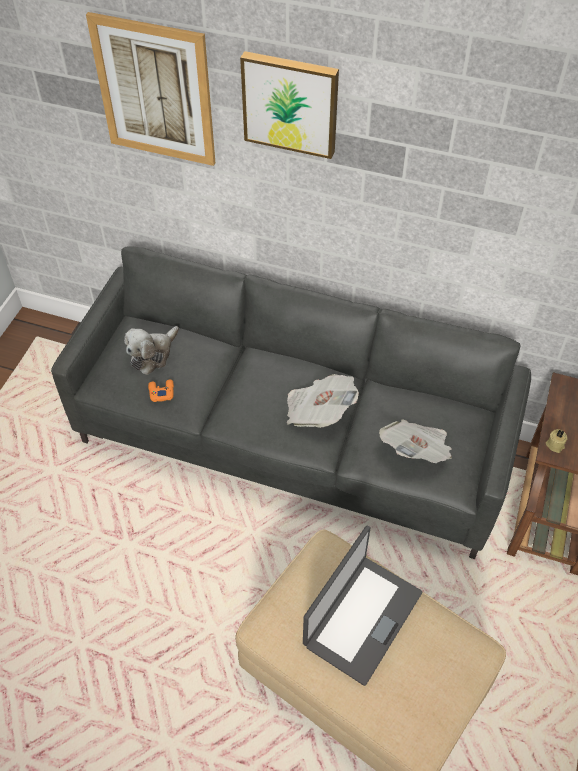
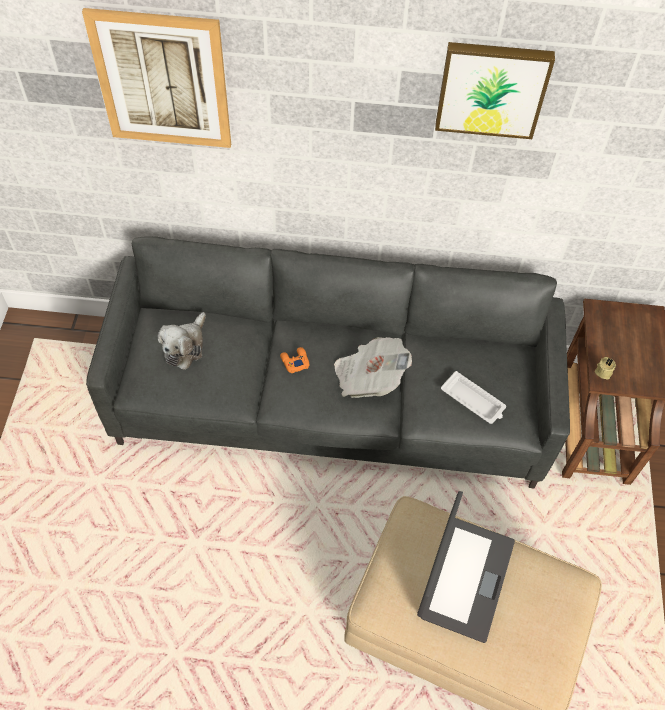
camera: 15 degrees left, 5 degrees up
(161, 392) = (206, 385): orange game controller -> orange game controller (294, 361)
(291, 103) = (315, 79): picture -> picture (492, 88)
(416, 451) = (473, 401): newspaper -> white tray

